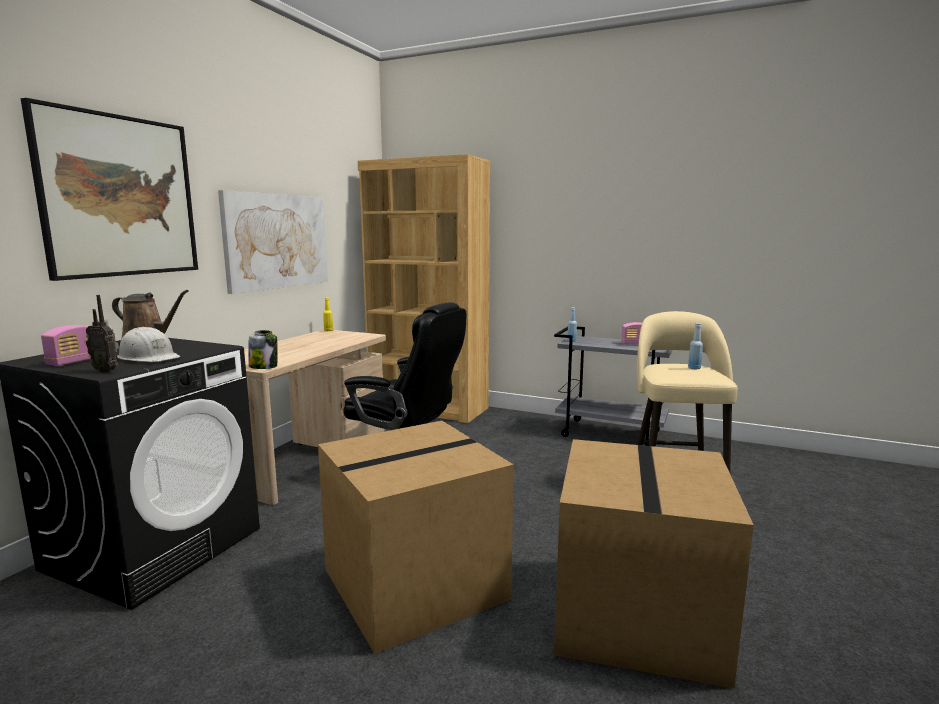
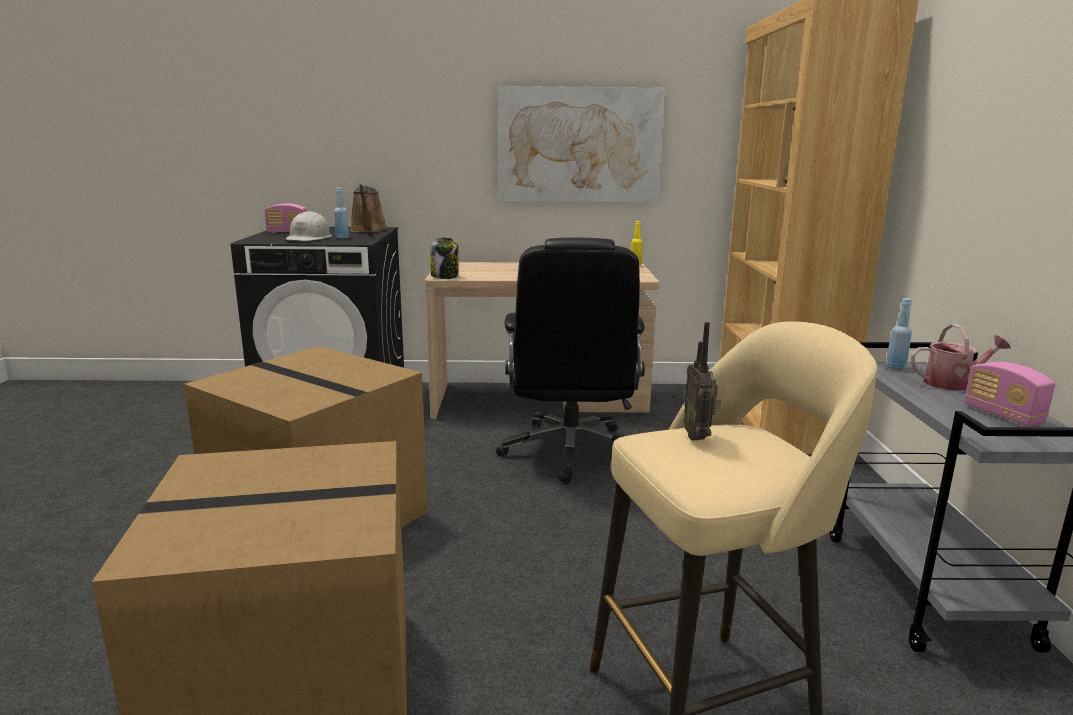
camera: 65 degrees right, 5 degrees up
(107, 371) = (260, 239): radio -> radio (698, 437)
(120, 196) = (387, 98): picture -> none
(597, 340) = (953, 383): none -> watering can
(694, 368) = (750, 457): blue bottle -> blue bottle (342, 238)

